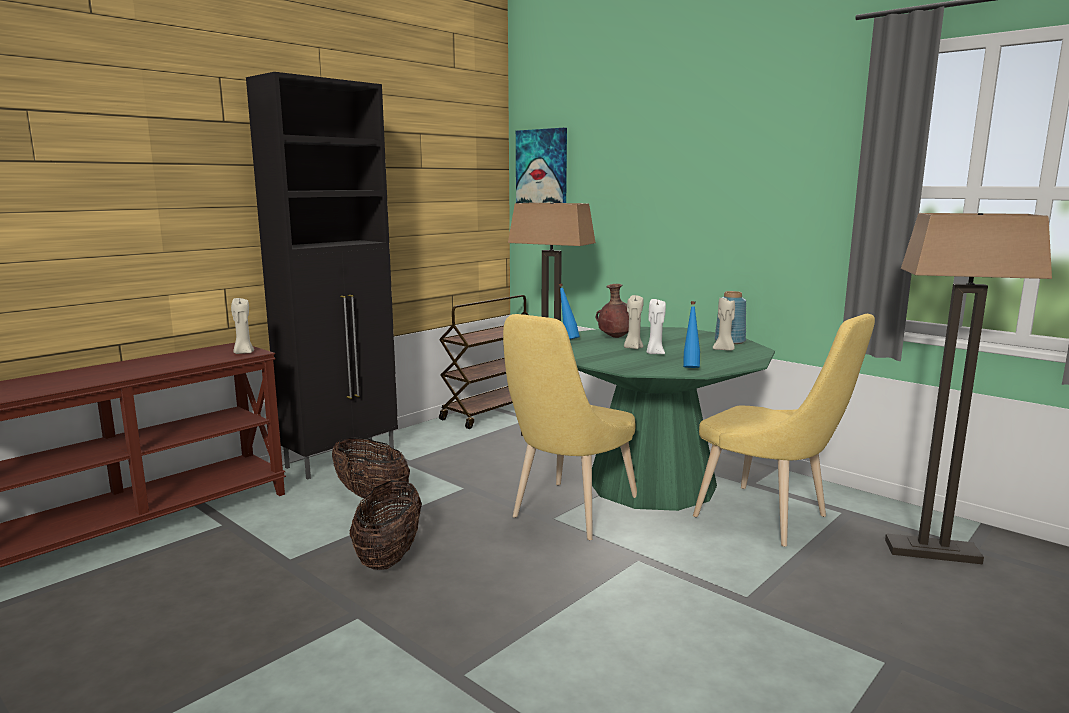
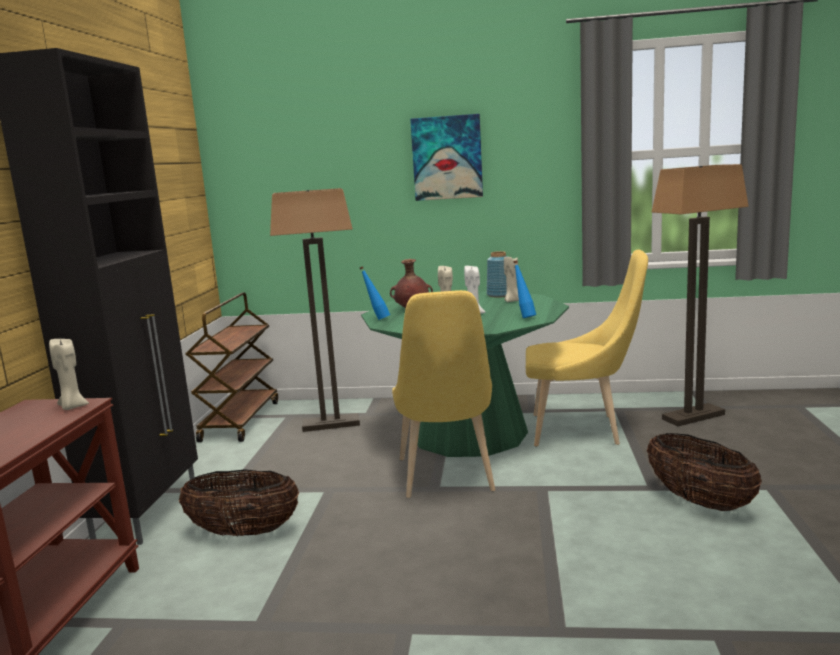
camera: 35 degrees left, 0 degrees up
(389, 556) = (352, 573): basket -> basket (699, 501)
(542, 168) = (248, 158): picture -> picture (447, 158)

